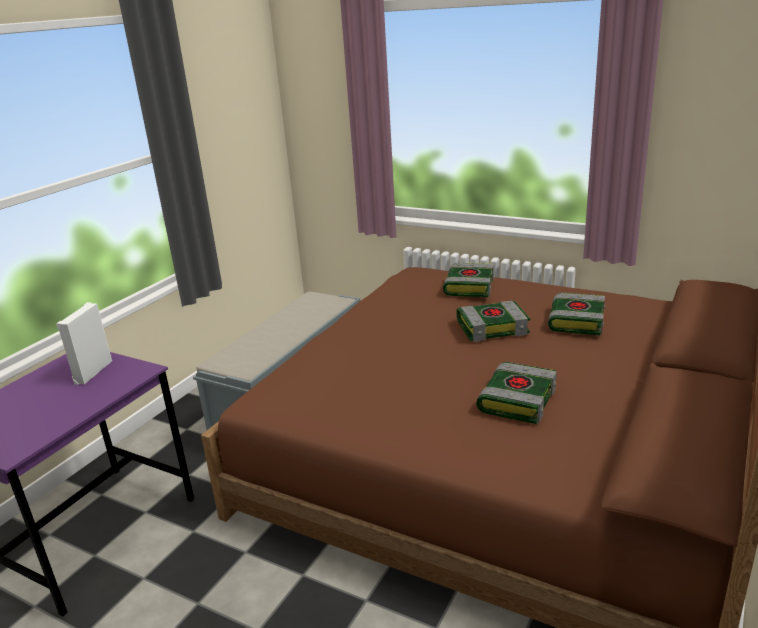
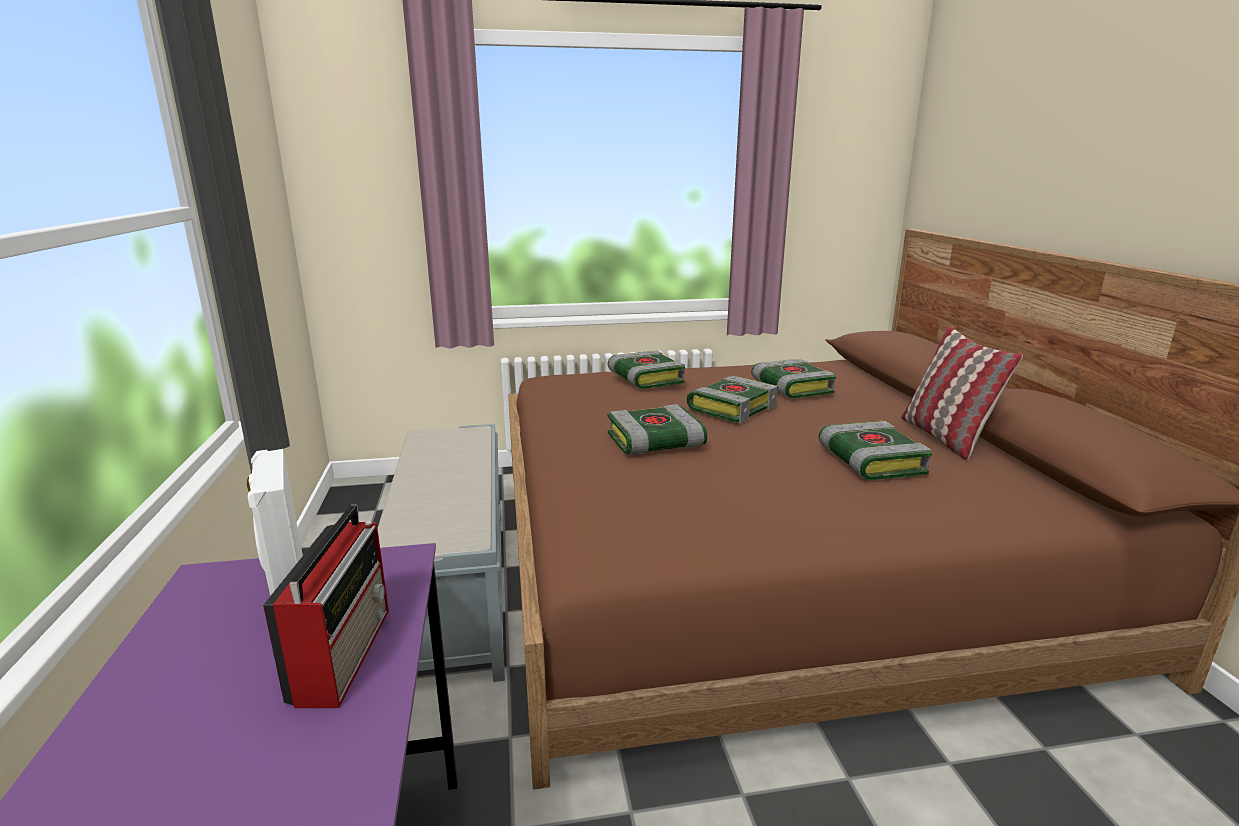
camera: 40 degrees left, 5 degrees down
(77, 402) = (344, 652): none -> radio
(398, 340) = (654, 442): none -> book
(623, 401) = (945, 437): none -> pillow

